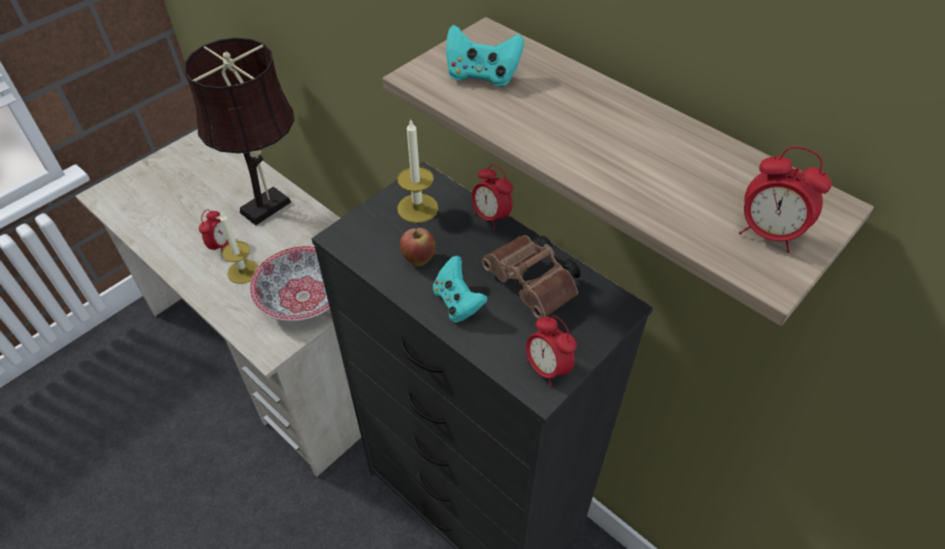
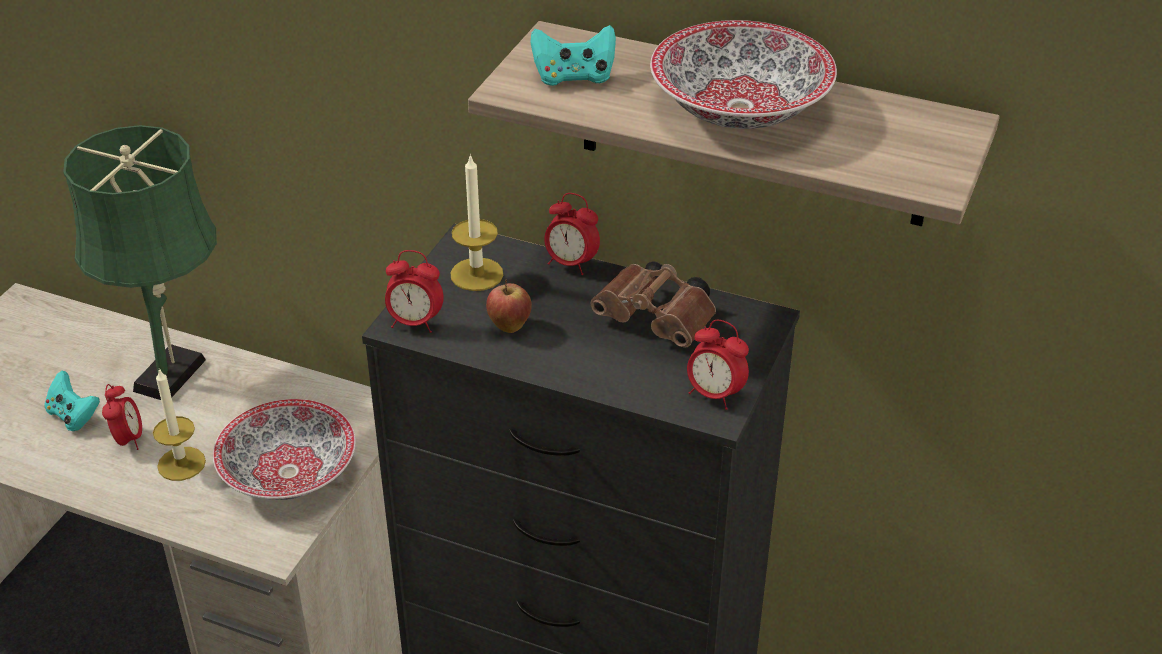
camera: 20 degrees left, 10 degrees down
(270, 204) = (174, 370): brown table lamp -> green table lamp
(457, 302) = (580, 357): turquoise game controller -> turquoise game controller (73, 416)
(613, 141) = (740, 109): none -> bowl
(768, 234) = (919, 154): alarm clock -> alarm clock (415, 323)

